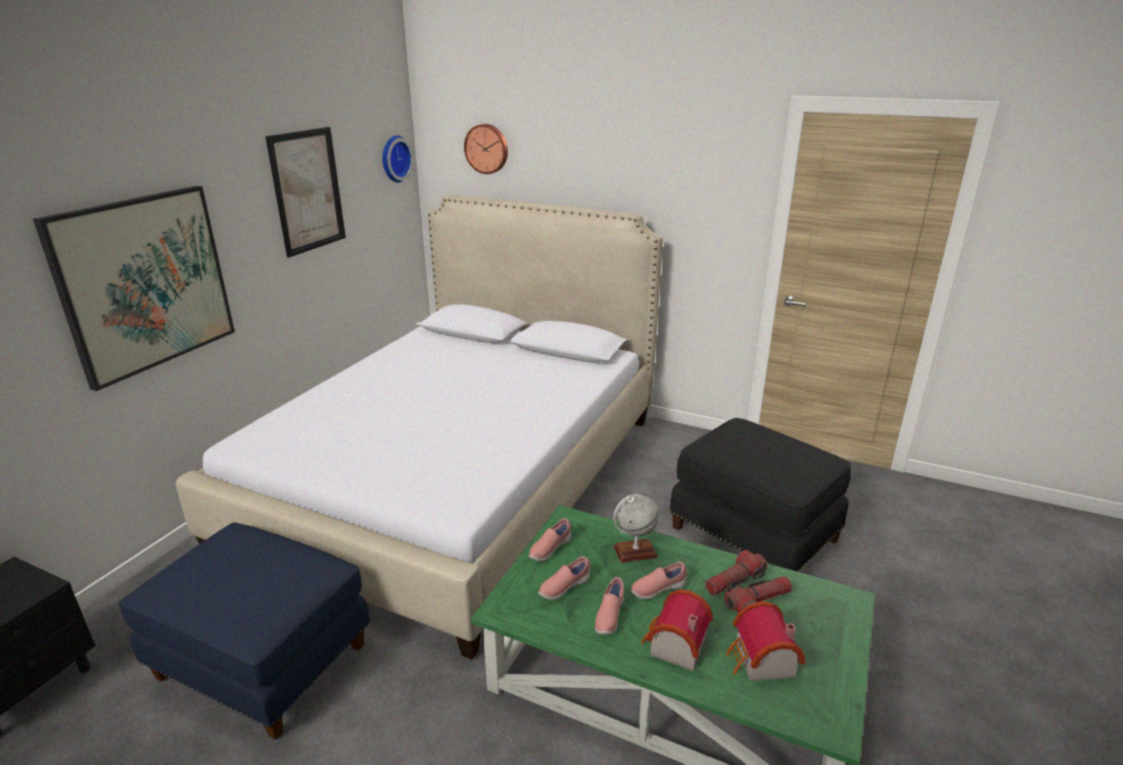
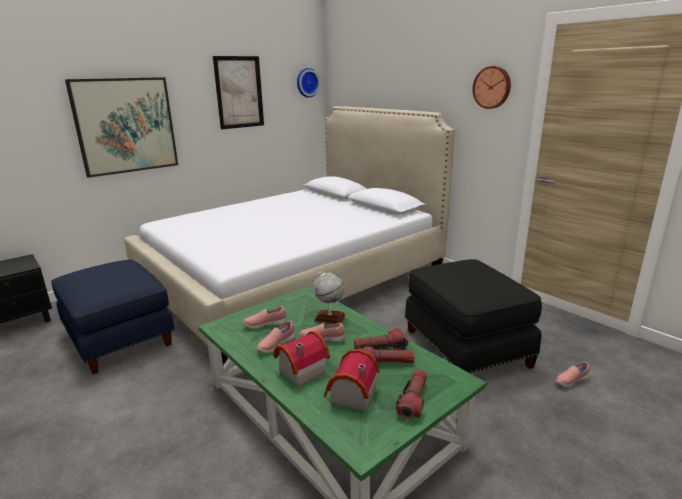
camera: 25 degrees right, 5 degrees down
(487, 148) = (359, 75): wall clock -> wall clock (492, 87)
(549, 549) = (277, 305): pink shoe -> pink shoe (570, 381)
(828, 643) = (413, 400): none -> flashlight

